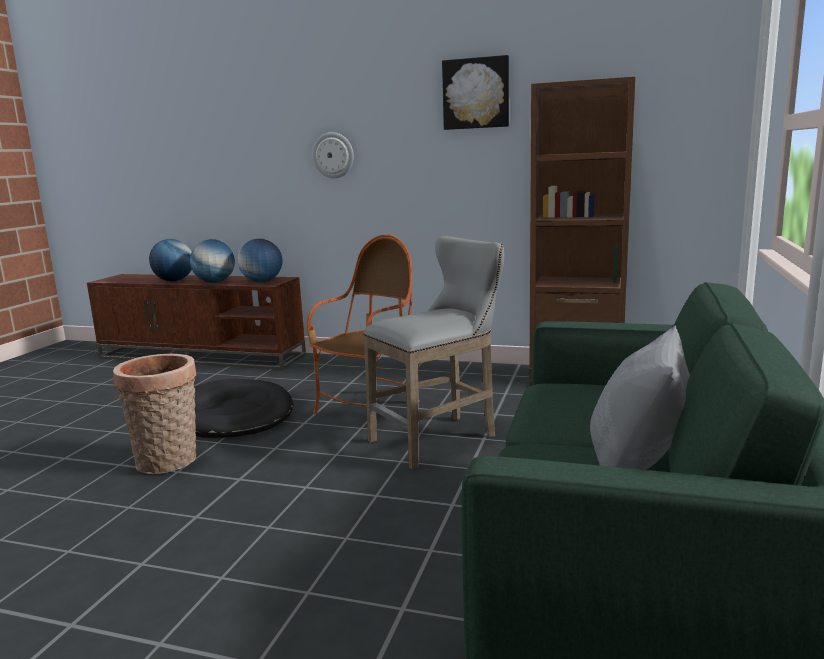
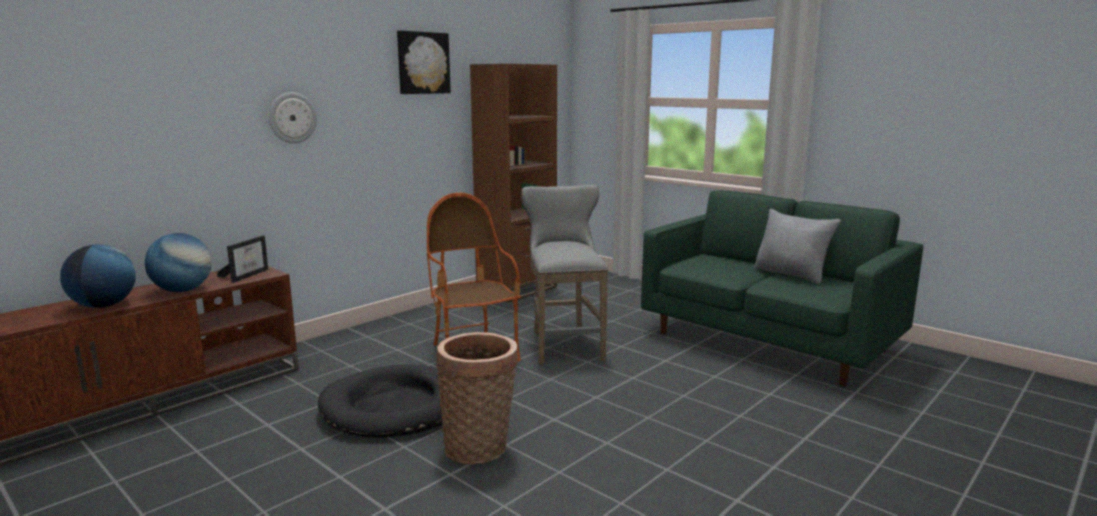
camera: 65 degrees left, 0 degrees up
(262, 282) = (247, 275): globe -> picture frame

